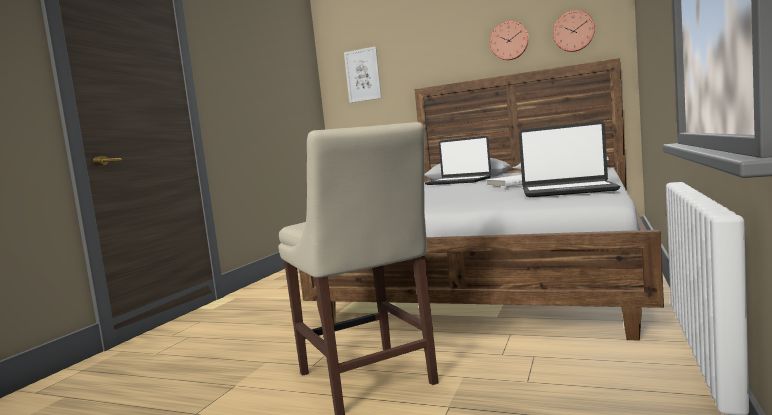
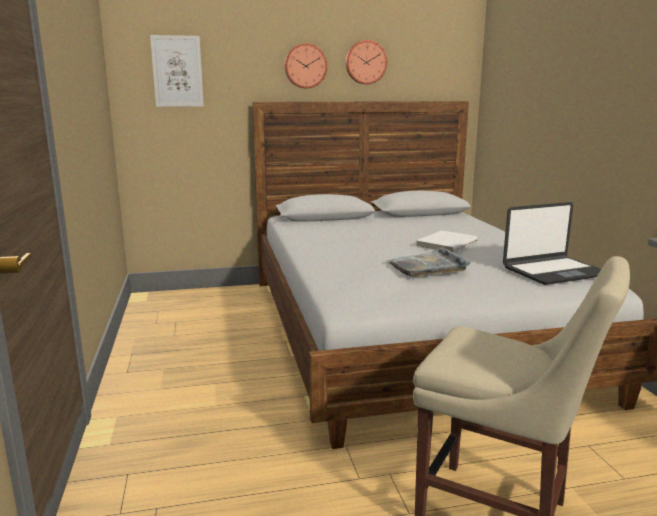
camera: 35 degrees left, 10 degrees up
(455, 192) = (427, 266): none -> grey tray
(458, 181) = (343, 229): laptop -> none
(573, 31) = (429, 65): wall clock -> wall clock (305, 66)

